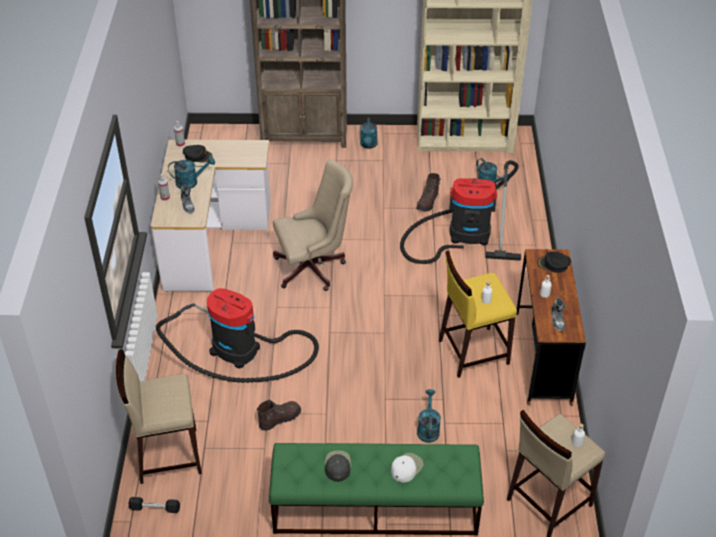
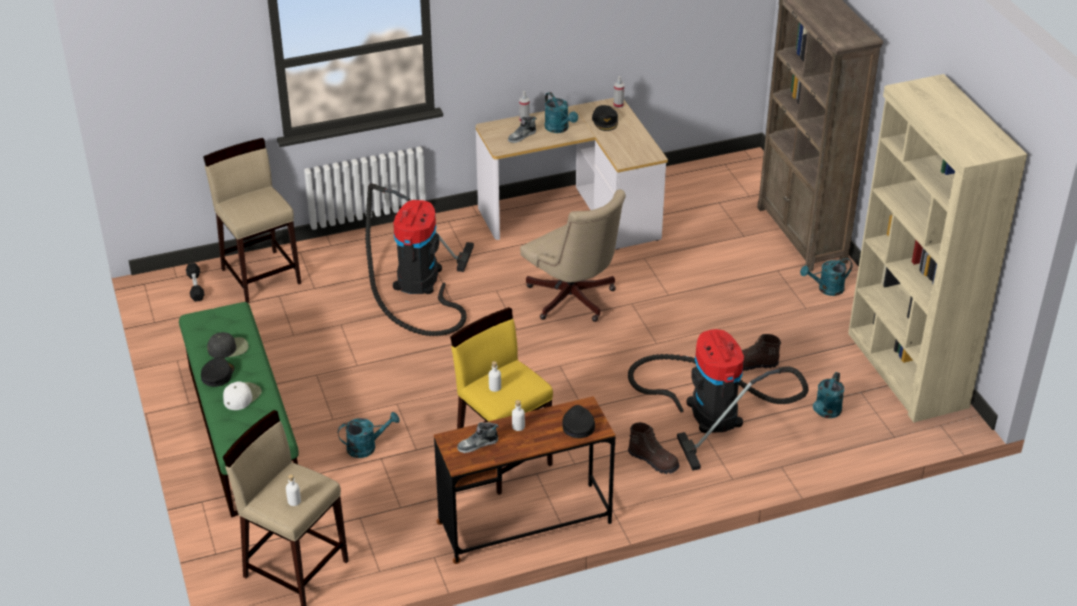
camera: 70 degrees right, 5 degrees down
(279, 419) = (336, 334): brown boot -> brown boot (653, 461)
(370, 480) = (217, 375): none -> black cap
(406, 467) = (242, 396): white cap -> white cap turned 75 degrees counterclockwise

